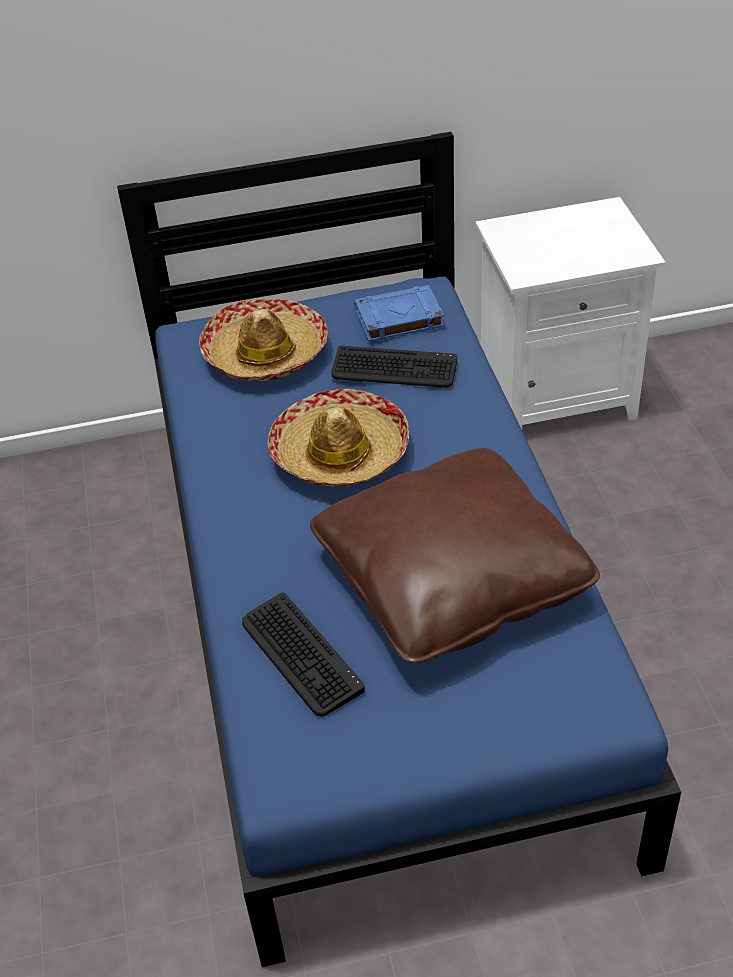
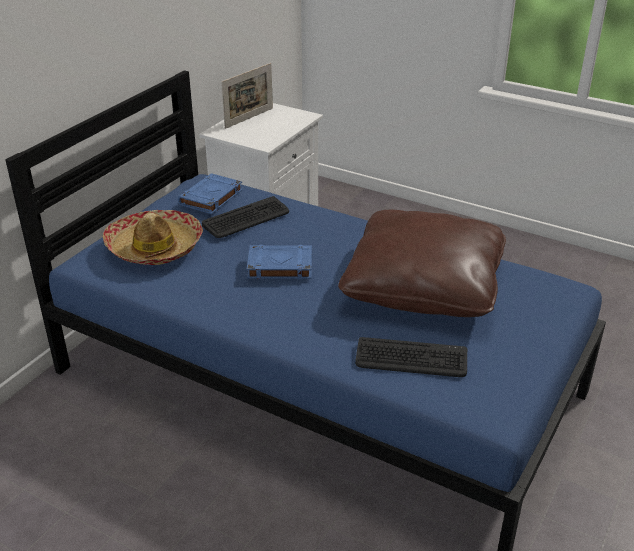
camera: 50 degrees left, 10 degrees down
(340, 452) = (279, 266): hat -> blue book
(564, 224) = (249, 118): none -> picture frame

